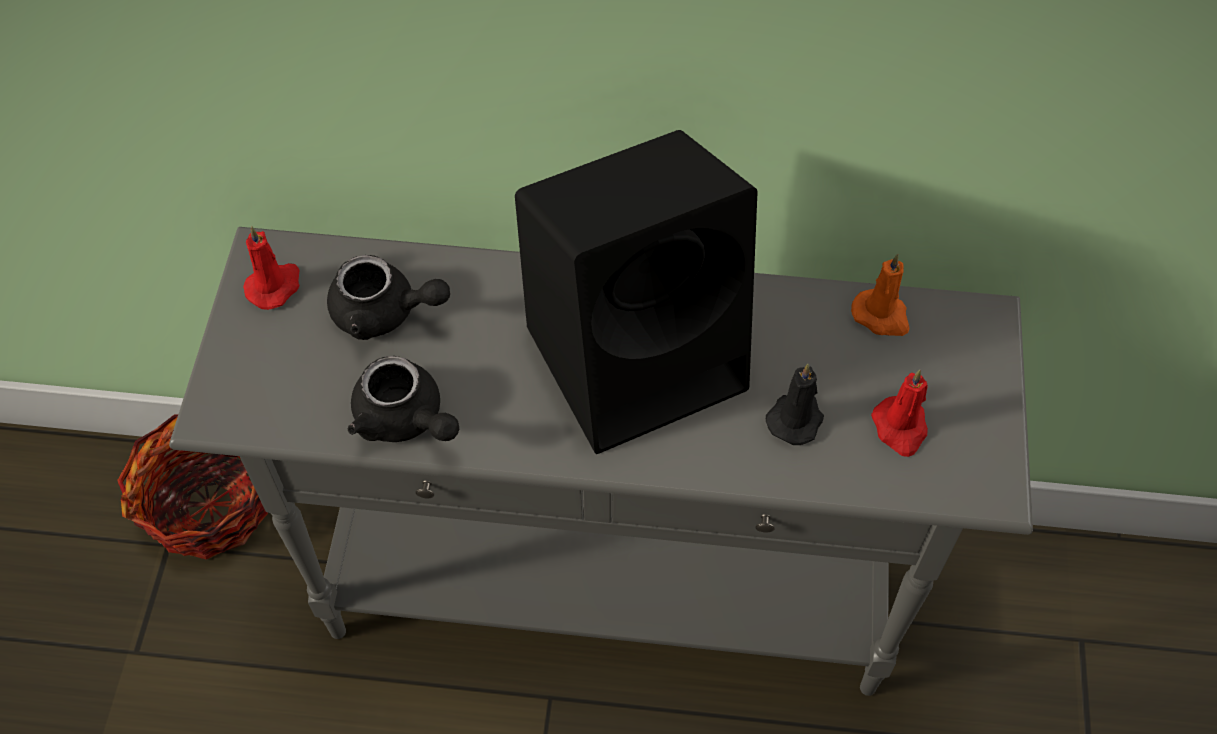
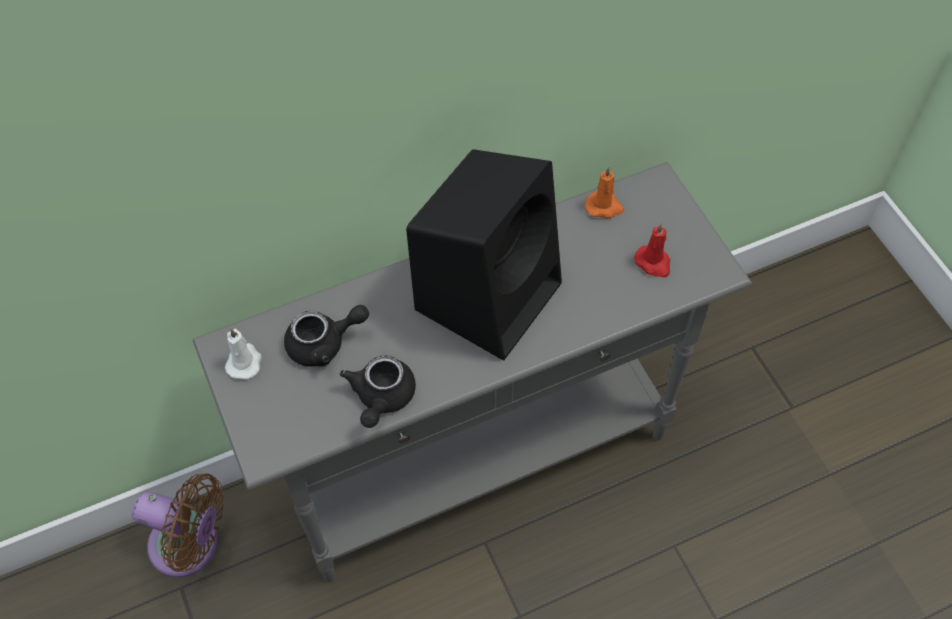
camera: 30 degrees left, 0 degrees up
(209, 503) = (191, 546): basket -> brown fan
(275, 286) = (244, 362): red candle -> white candle
(405, 420) = (381, 398): black teapot -> black teapot turned 90 degrees clockwise
(796, 418) = (596, 285): black candle -> none

